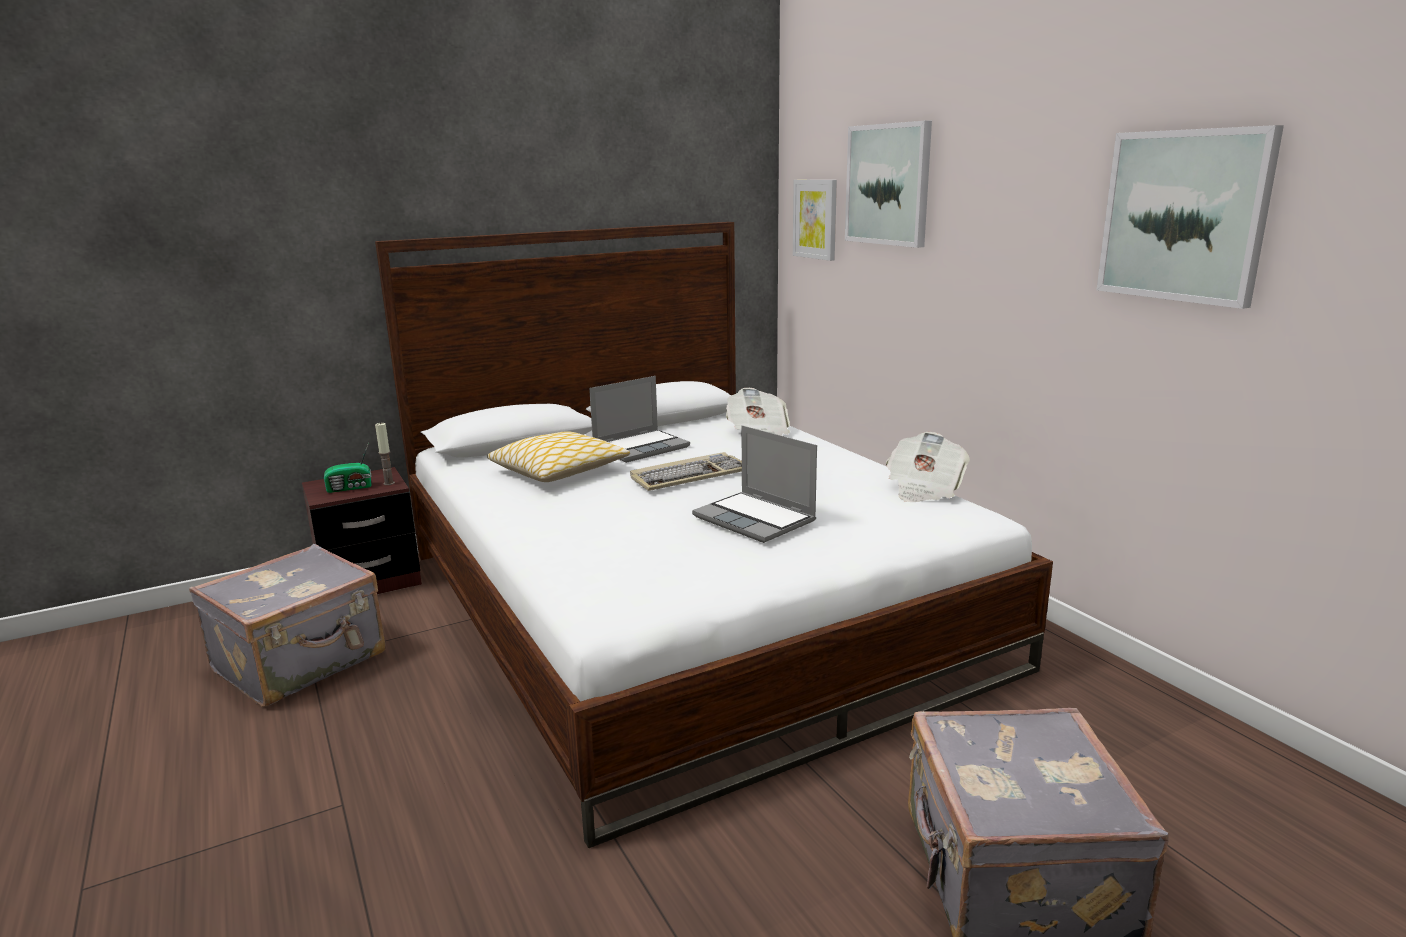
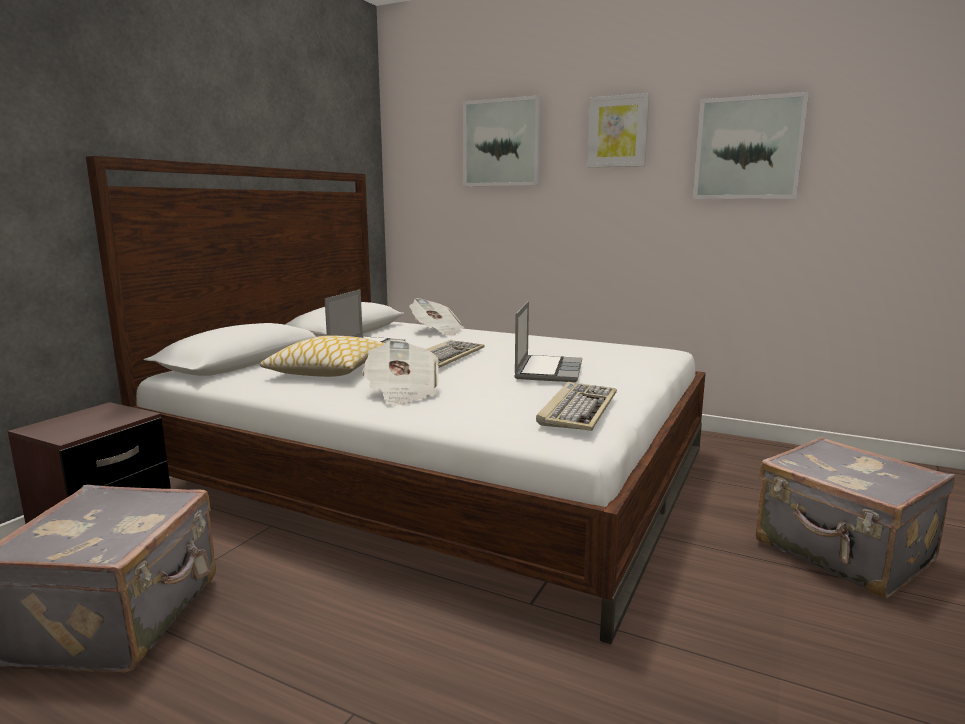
camera: 35 degrees left, 5 degrees down
(351, 488) = (88, 424): radio -> none
(389, 483) = (129, 413): candle -> none
(673, 582) = (578, 409): none -> keyboard
(756, 519) = (548, 370): laptop -> laptop turned 90 degrees counterclockwise
(816, 219) = (427, 173): picture -> picture (618, 131)
(924, 489) = (606, 343): newspaper -> newspaper (402, 393)

